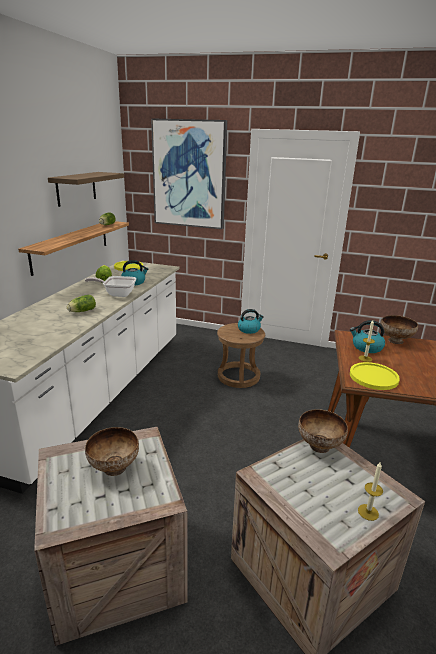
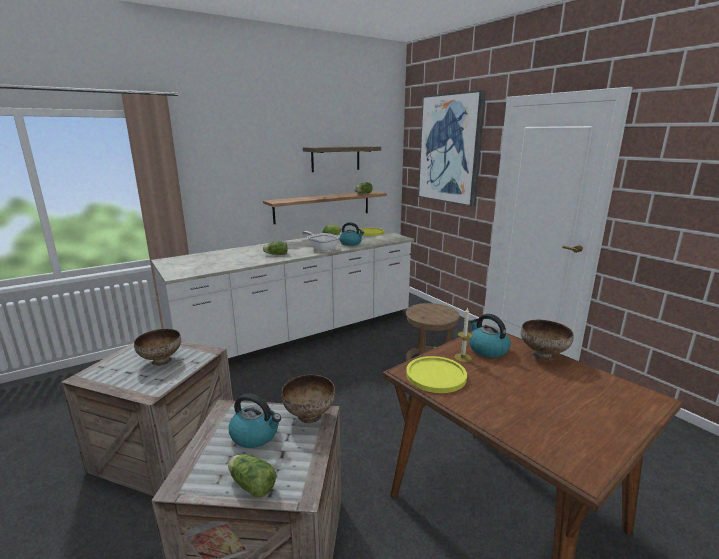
camera: 40 degrees right, 5 degrees down
(249, 329) = (444, 313): kettle -> kettle (256, 435)
(368, 512) = (251, 484): candle -> lettuce

